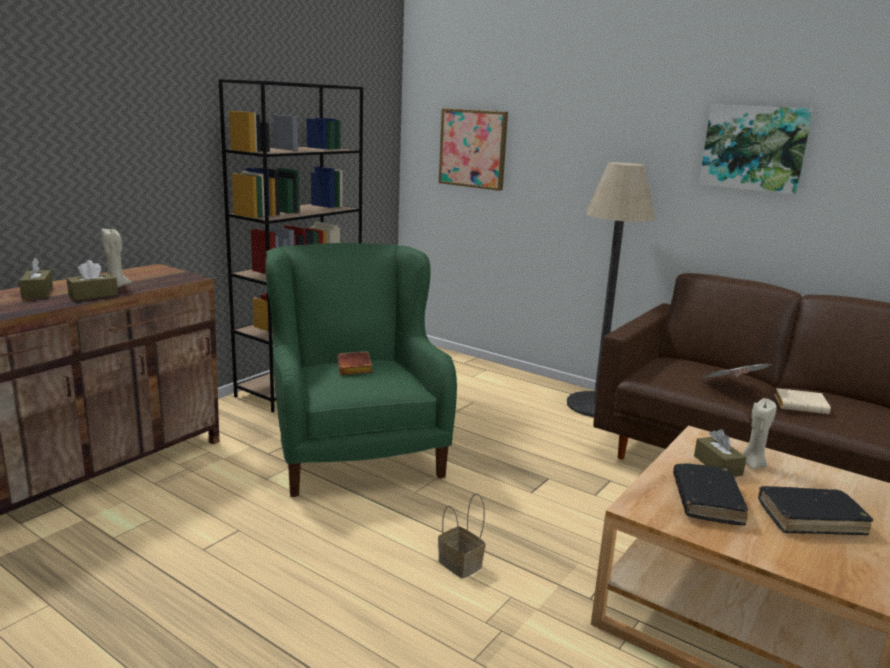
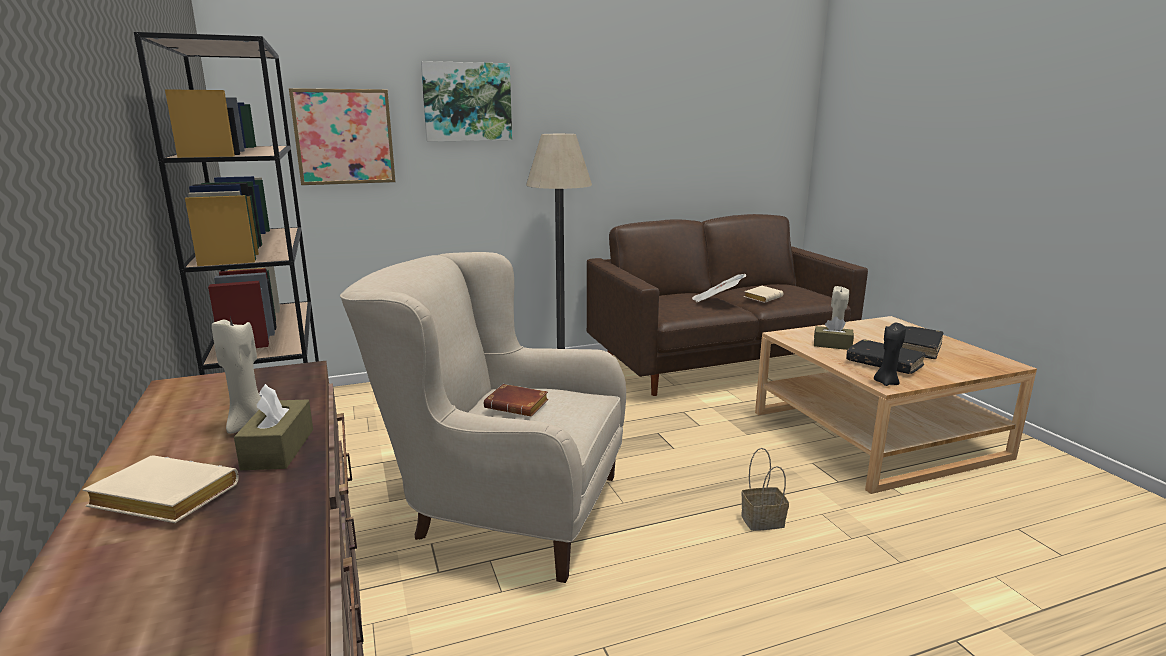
camera: 55 degrees left, 0 degrees up
(37, 292) = (160, 499): brown tissue box -> beige book
(353, 449) = (499, 509): green armchair -> beige armchair
(644, 507) = (886, 382): none -> black candle
(754, 148) = (638, 111): picture -> picture (467, 102)

